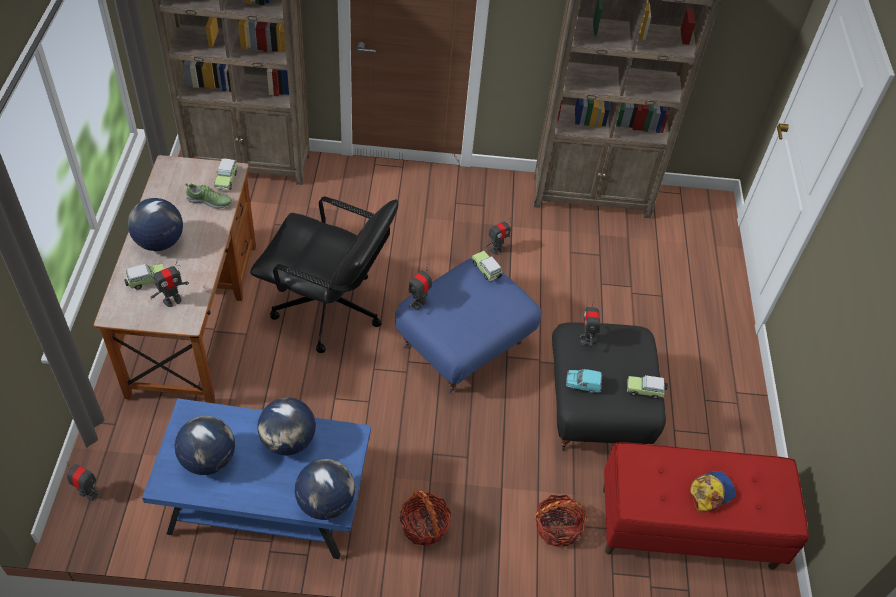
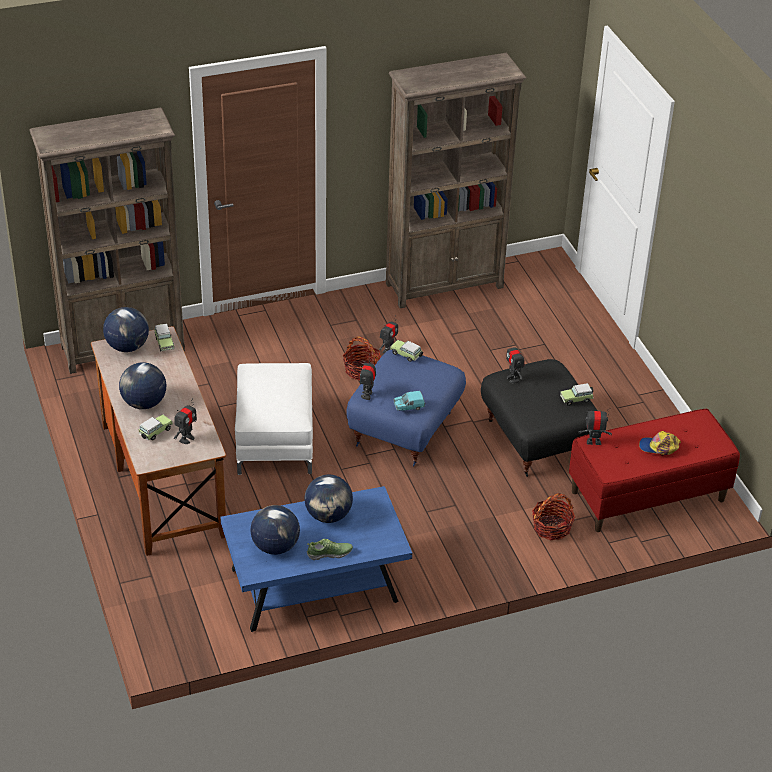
camera: 20 degrees left, 10 degrees down
(88, 494) = (166, 628): toy robot -> toy robot (593, 442)
(209, 201) = (162, 362): shoe -> shoe (329, 553)
(326, 503) = (384, 544): globe -> globe (128, 346)
(329, 310) = (275, 439): black office chair -> white ottoman
(424, 526) = (450, 560): basket -> basket (362, 370)
(582, 385) = (528, 410): turquoise toy car -> turquoise toy car (409, 407)
(710, 492) = (659, 447): cap -> cap turned 120 degrees counterclockwise

